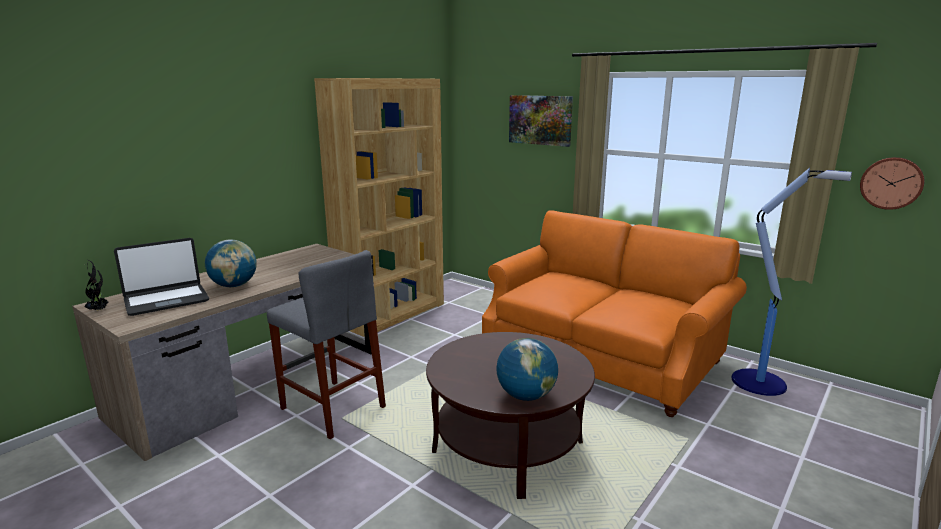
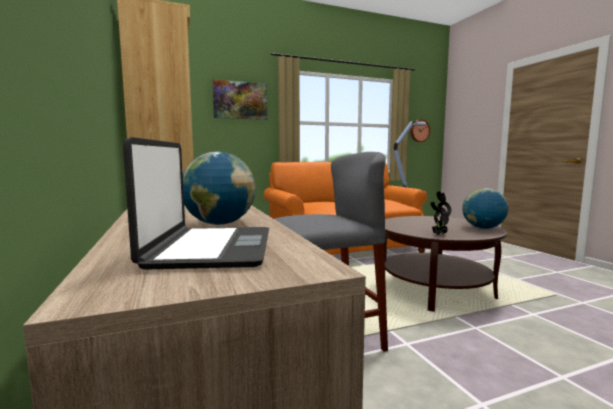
camera: 60 degrees left, 10 degrees down
(99, 310) = (157, 291): potted plant -> potted plant (439, 235)

